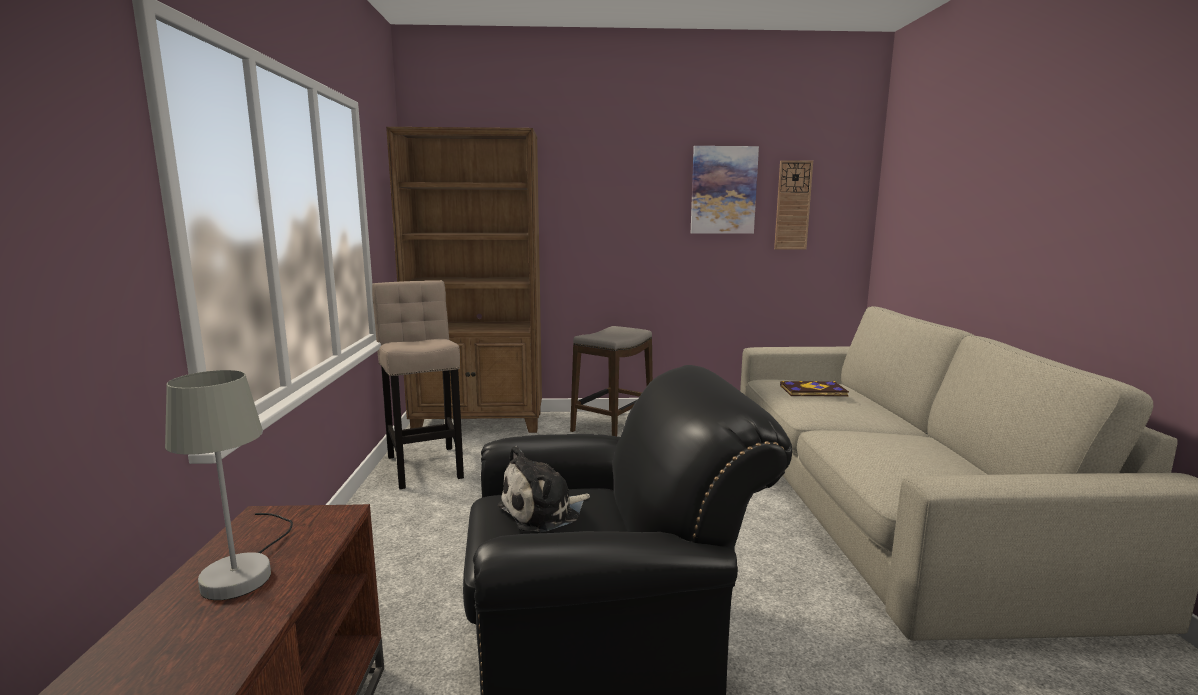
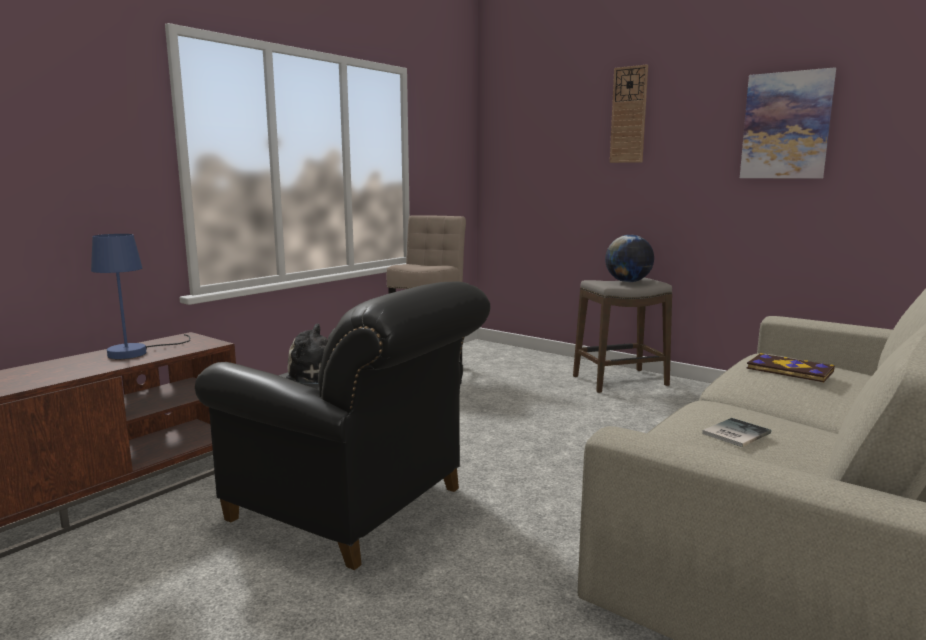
camera: 40 degrees right, 0 degrees up
(245, 569) = (138, 352): grey table lamp -> blue table lamp
(479, 423) = (510, 354): brown bookcase -> none
(614, 332) = (628, 282): none -> globe
(793, 205) = (886, 141): wall clock -> wall clock (628, 115)
(900, 454) = (733, 433): none -> book

